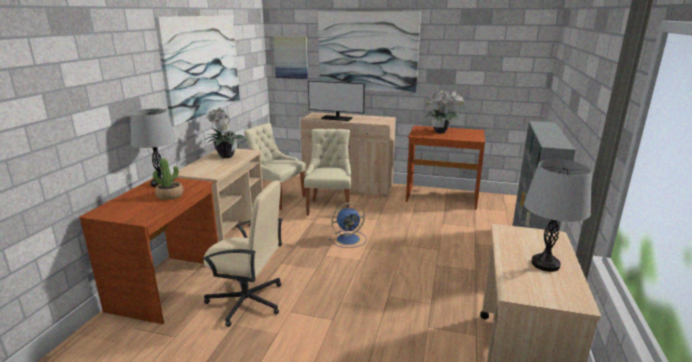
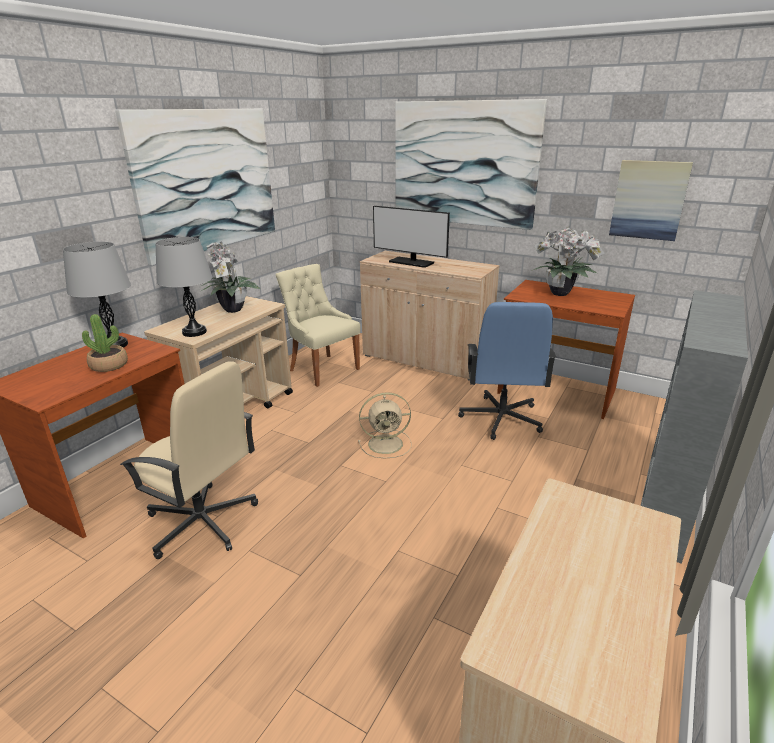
camera: 15 degrees right, 5 degrees up
(291, 57) = (360, 170): picture -> picture (649, 200)
(329, 207) = (384, 389): beige chair -> none
(349, 239) = (387, 444): blue fan -> beige fan
(415, 216) = (501, 419): none -> blue office chair
(545, 264) = (600, 589): grey table lamp -> grey table lamp (194, 332)

